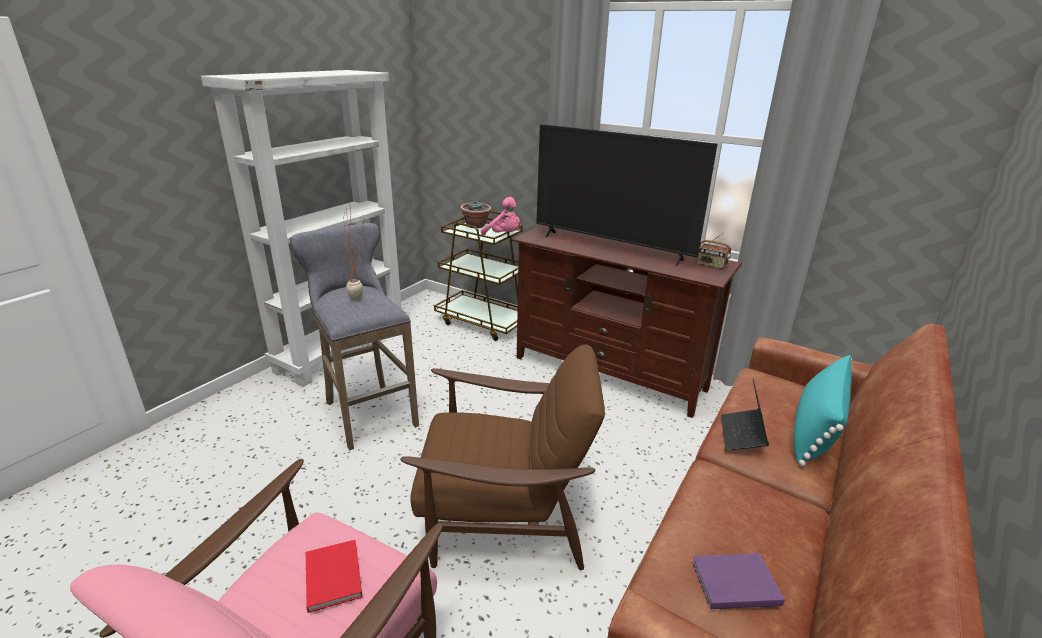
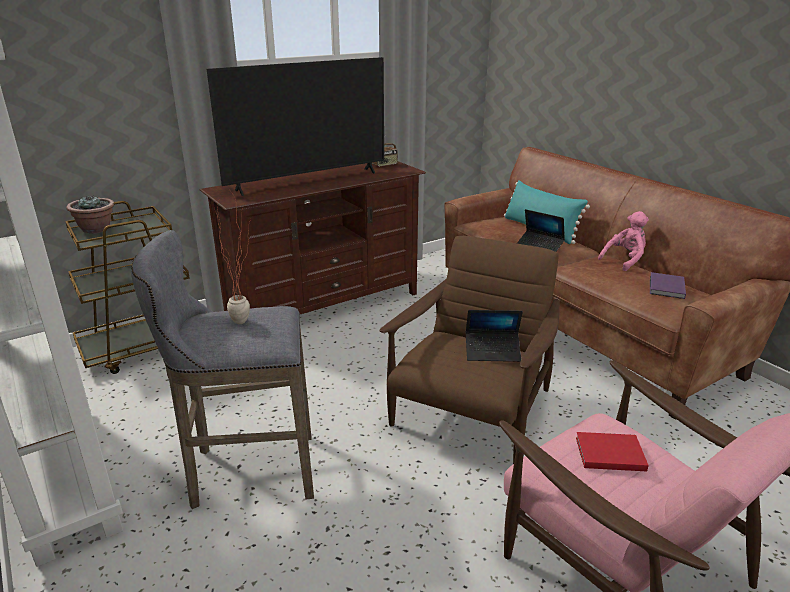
camera: 65 degrees left, 0 degrees up
(493, 459) = (492, 352): none -> laptop
(504, 235) = (155, 222): pink plush toy -> pink plush toy (624, 260)

